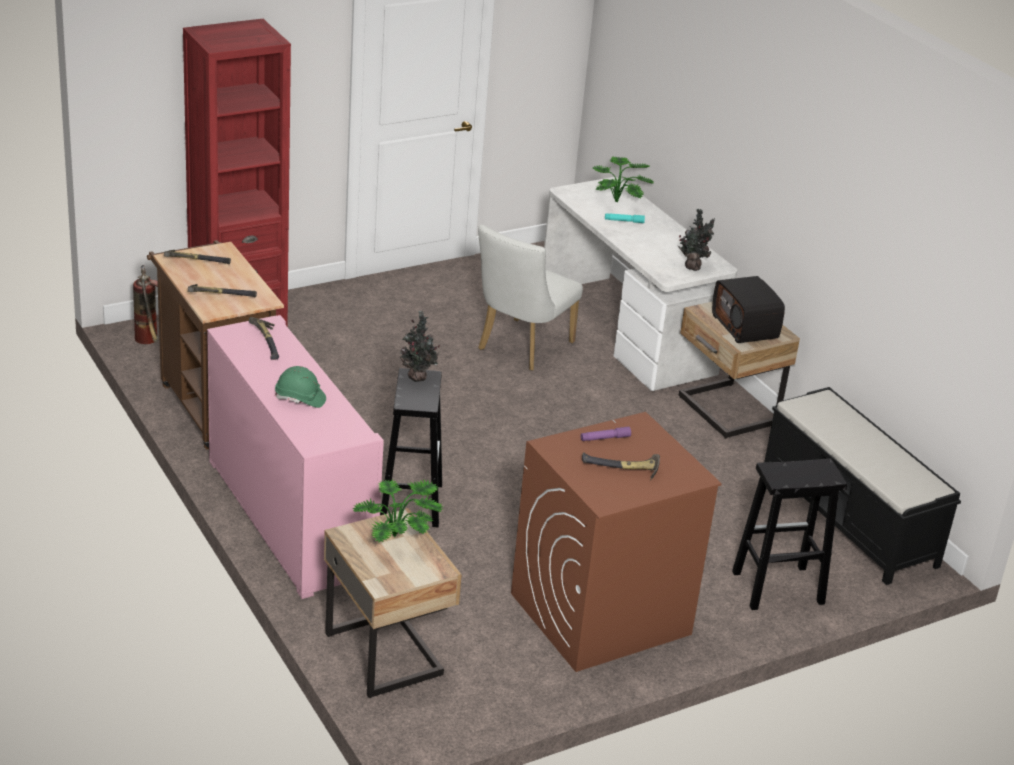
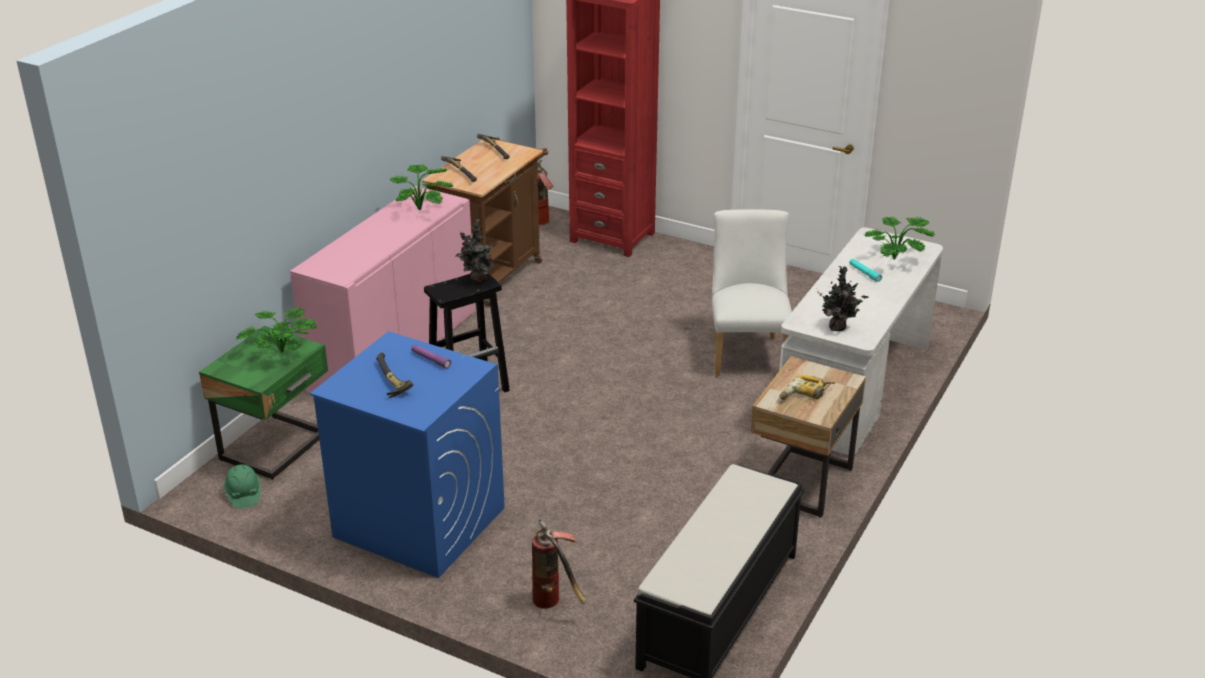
camera: 60 degrees right, 0 degrees up
(268, 343) = (423, 209): hammer -> potted plant
(300, 399) = (364, 243): green hard hat -> green hard hat (243, 494)
(387, 653) = (277, 448): beige nightstand -> green nightstand
(520, 348) = (747, 352): white chair -> white chair turned 90 degrees clockwise
(599, 614) = (418, 522): brown washing machine -> blue washing machine
(746, 327) = (805, 395): radio -> power drill
(776, 588) = (555, 602): black stool -> fire extinguisher

